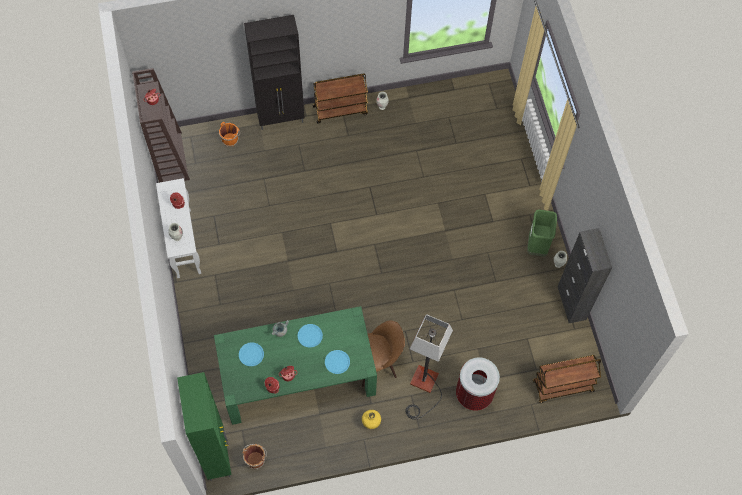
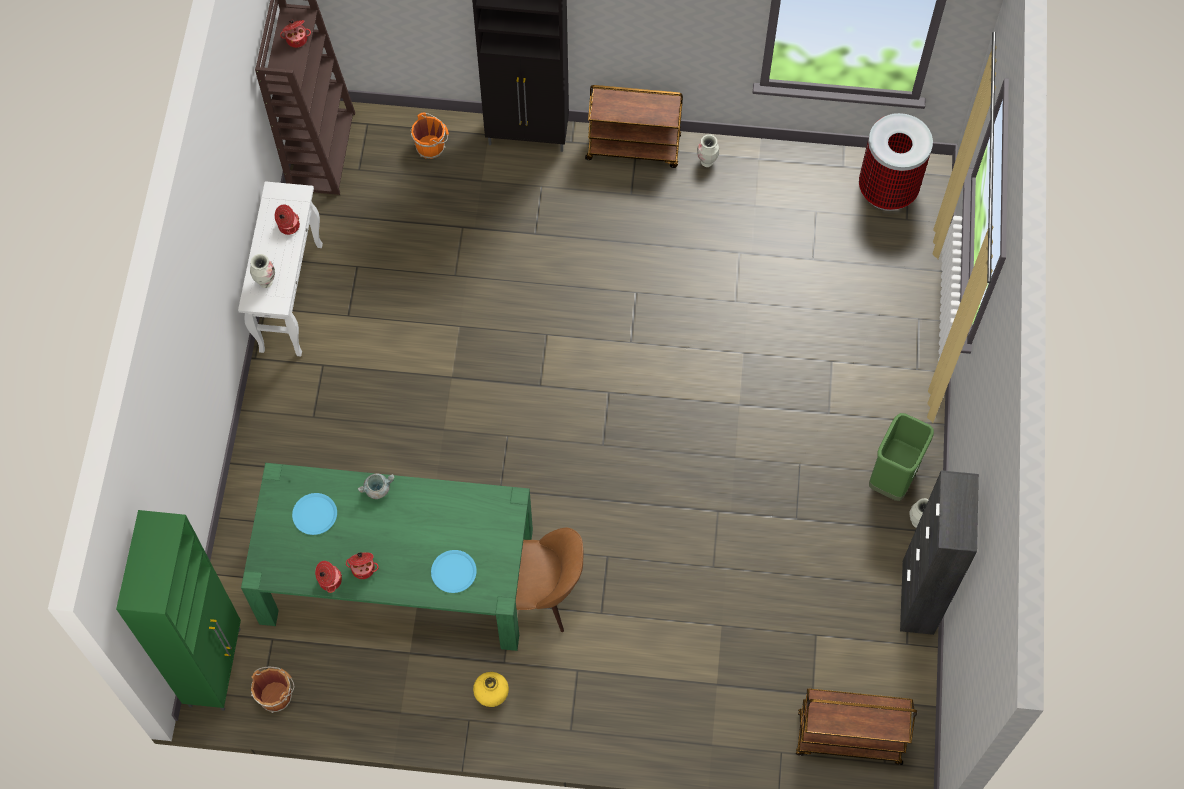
camera: 20 degrees right, 0 degrees up
(310, 336) = (424, 513): blue plate -> none
(423, 387) = (603, 662): floor lamp -> none
(474, 394) = (687, 703): trash can -> trash can (888, 189)

